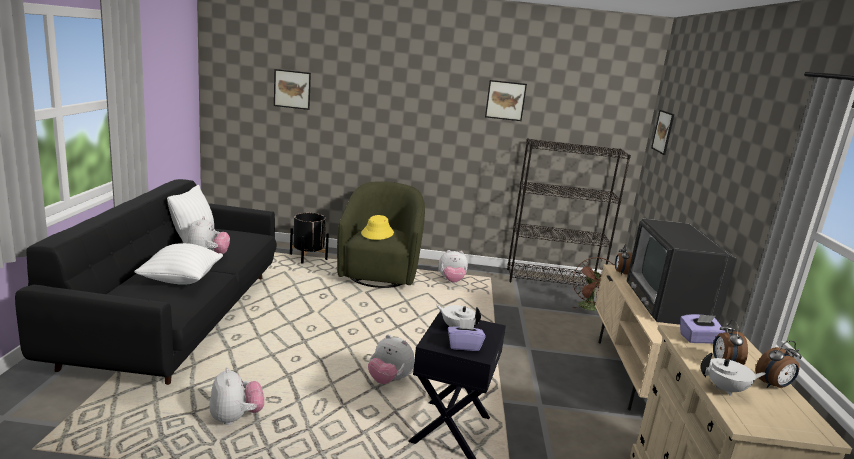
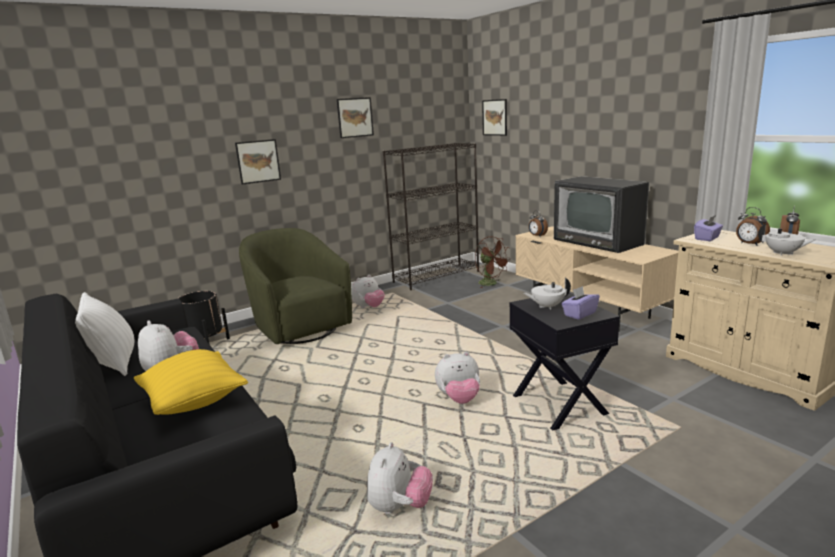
camera: 35 degrees left, 0 degrees up
(181, 280) = (194, 402): white pillow -> yellow pillow
(236, 418) = (399, 507): plush toy -> plush toy turned 75 degrees clockwise
(292, 89) = (114, 150): picture -> picture (258, 161)
(377, 233) = (298, 283): yellow hat -> none
(726, 389) = (783, 253): white teapot -> white teapot turned 75 degrees clockwise

